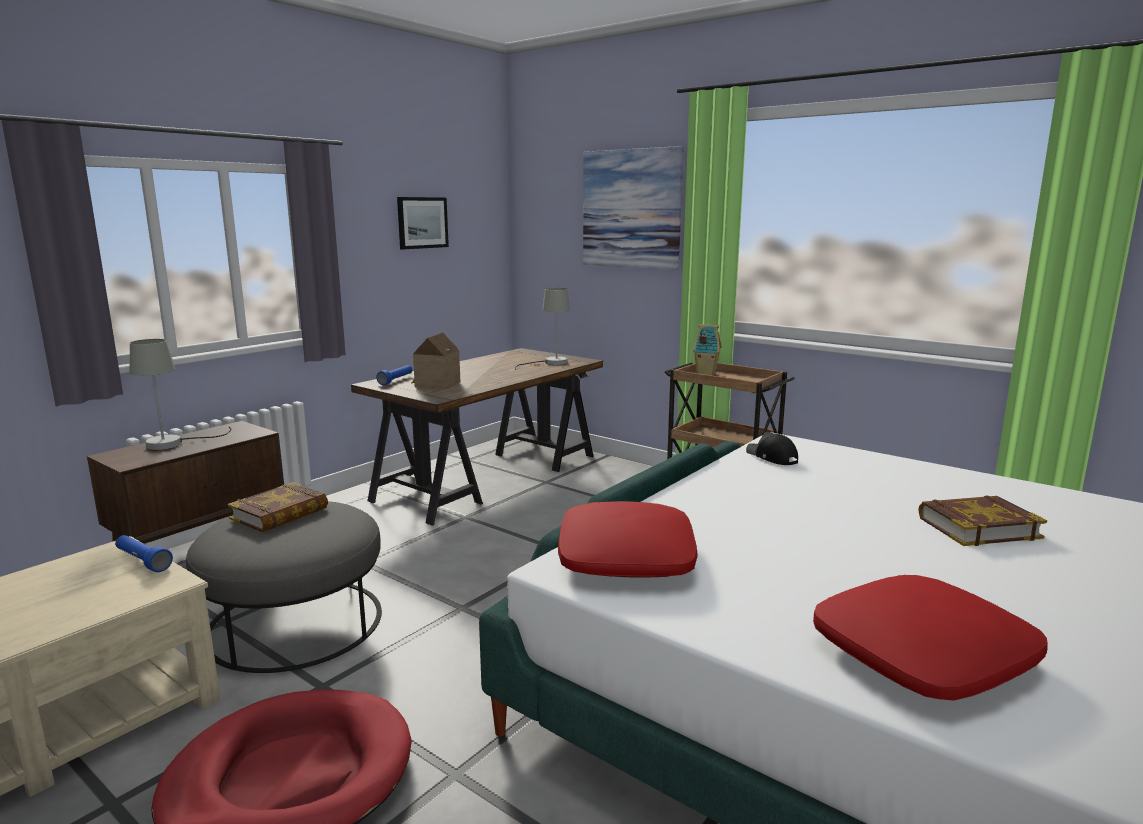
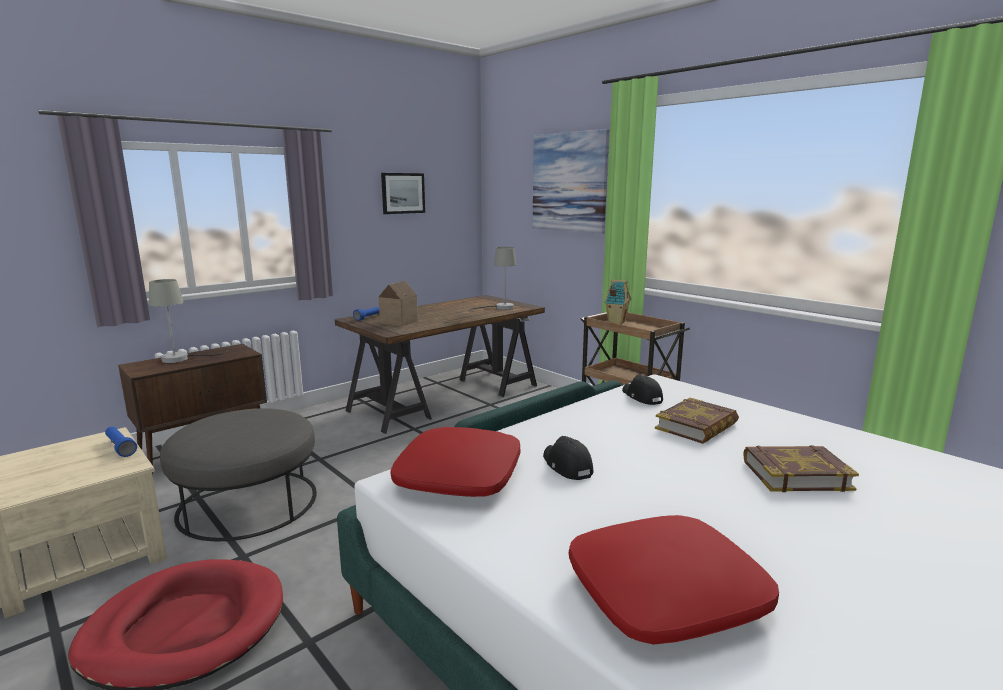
camera: 10 degrees right, 0 degrees up
(280, 513) = (241, 417): book -> book (696, 426)
(738, 537) = (566, 466): none -> black cap

